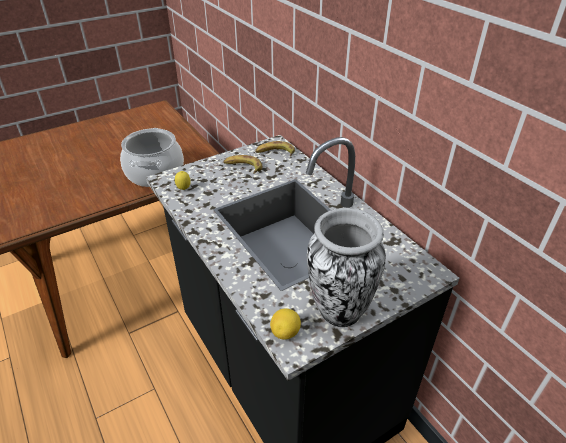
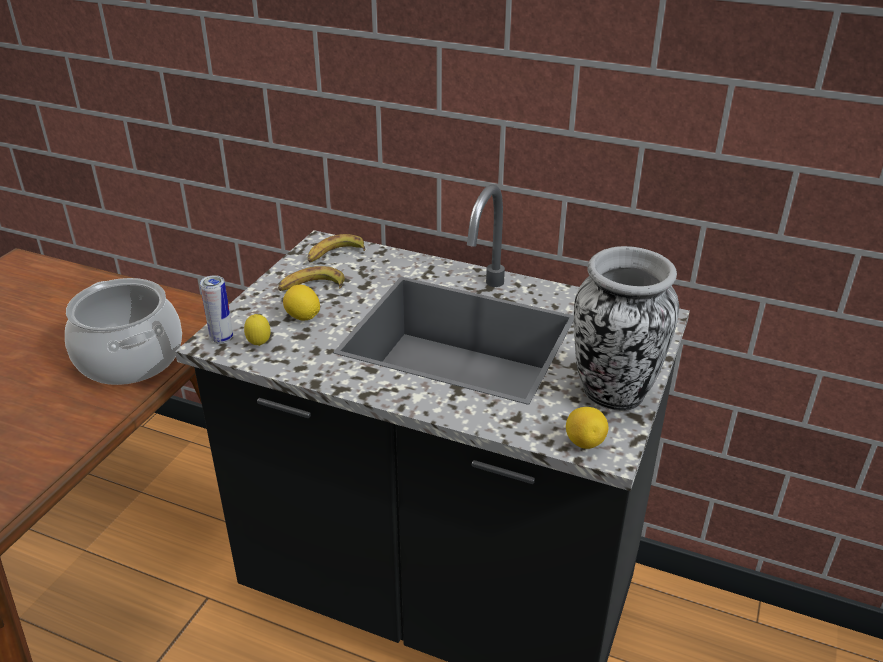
camera: 35 degrees left, 5 degrees down
(171, 178) = (222, 338): none -> can
(220, 182) = (302, 317): none -> lemon

